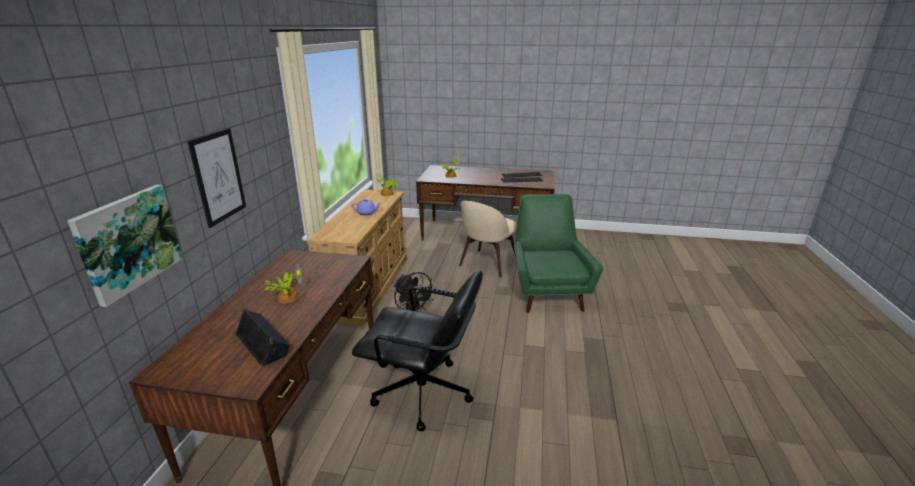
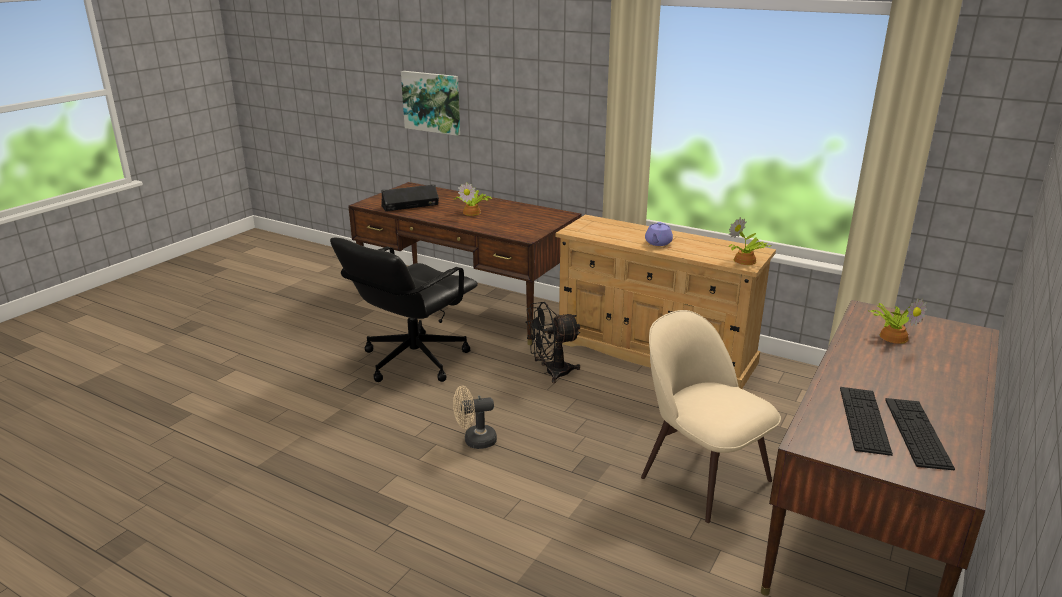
camera: 110 degrees right, 0 degrees up
(218, 177) = (514, 96): picture -> none
(510, 331) = (474, 441): none -> beige fan
(547, 292) = (561, 517): green armchair -> none

